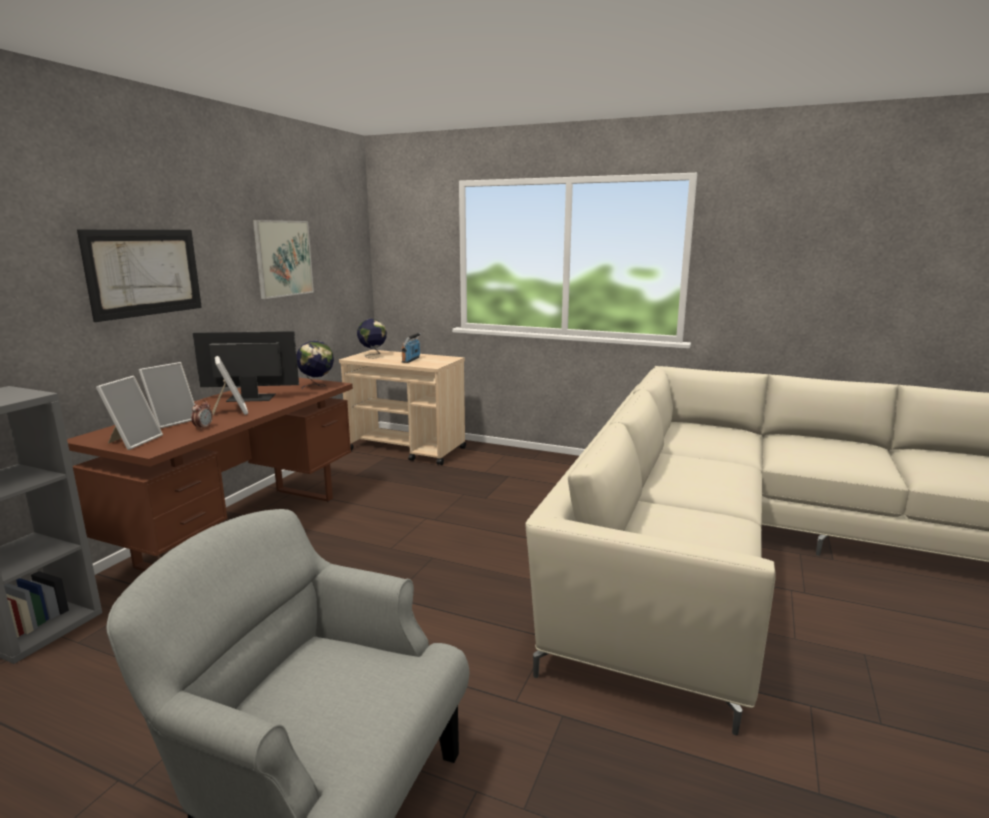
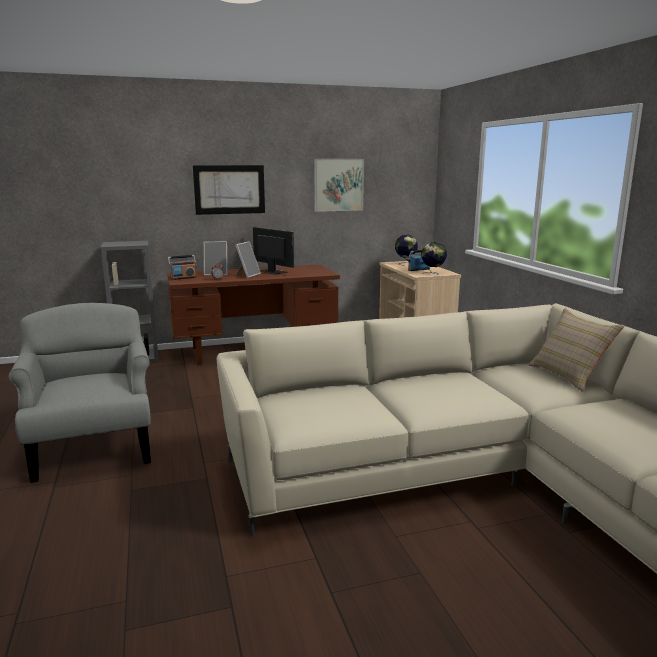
camera: 50 degrees right, 0 degrees up
(133, 441) = (183, 278): picture frame -> radio
(317, 386) = (317, 273): globe -> globe (433, 273)
(714, 429) = (569, 376): none -> beige pillow

